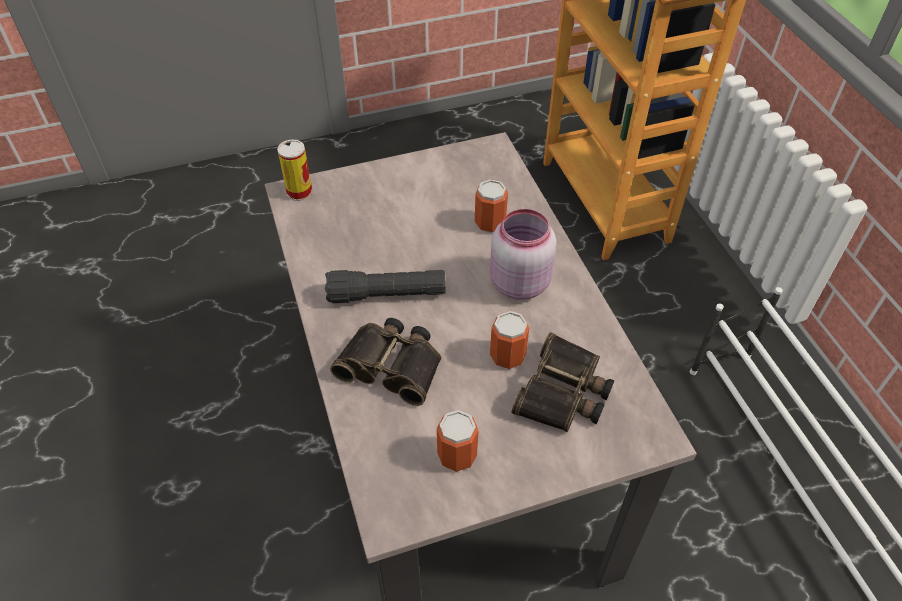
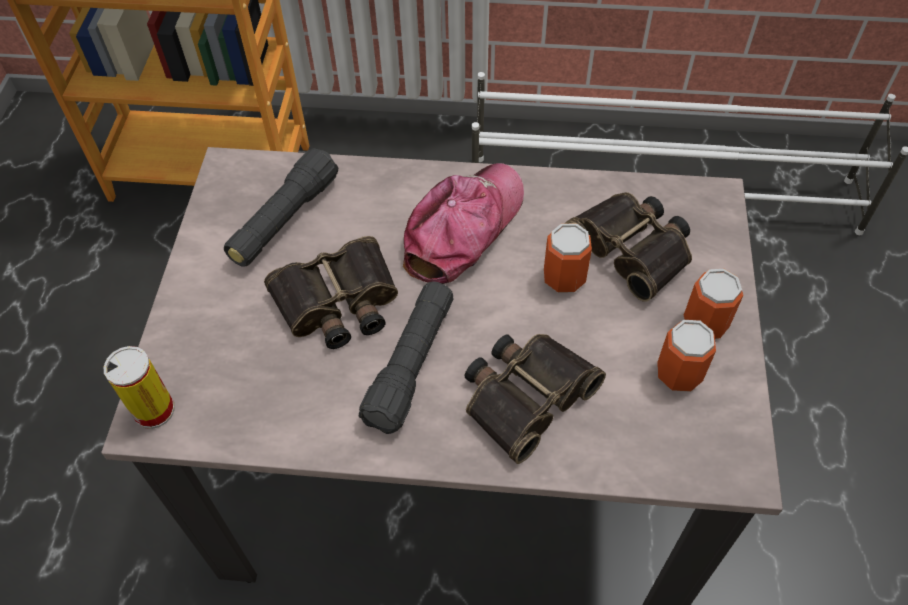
camera: 65 degrees left, 5 degrees up
(416, 241) = (338, 303): none -> binoculars
(468, 190) = (284, 220): none -> black flashlight
(490, 223) = (355, 219): can -> can (705, 323)
(517, 283) = (463, 229): pink jar -> cap

